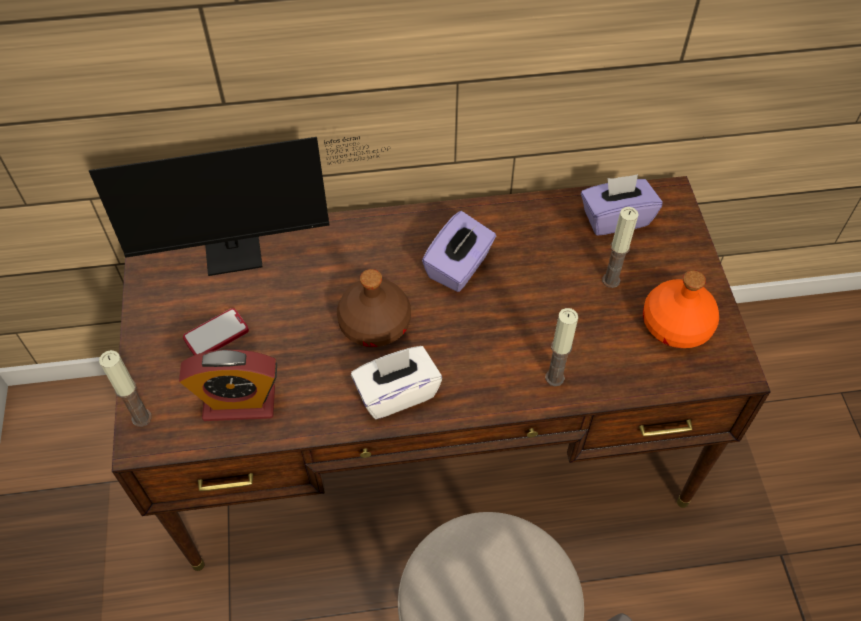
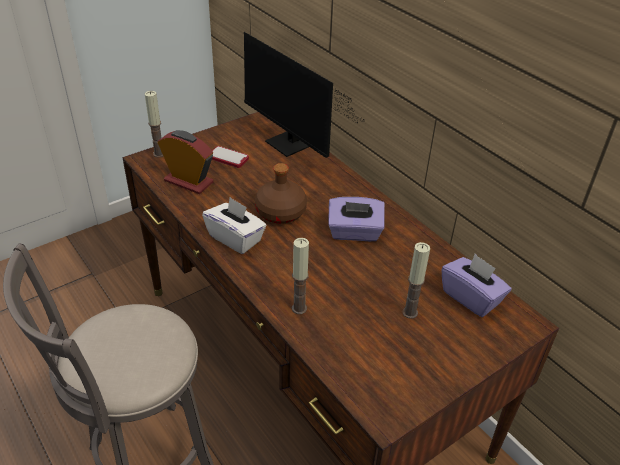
camera: 60 degrees right, 15 degrees down
(239, 403) = (188, 182): alarm clock -> alarm clock turned 150 degrees clockwise
(676, 325) = (400, 364): orange bottle -> none

